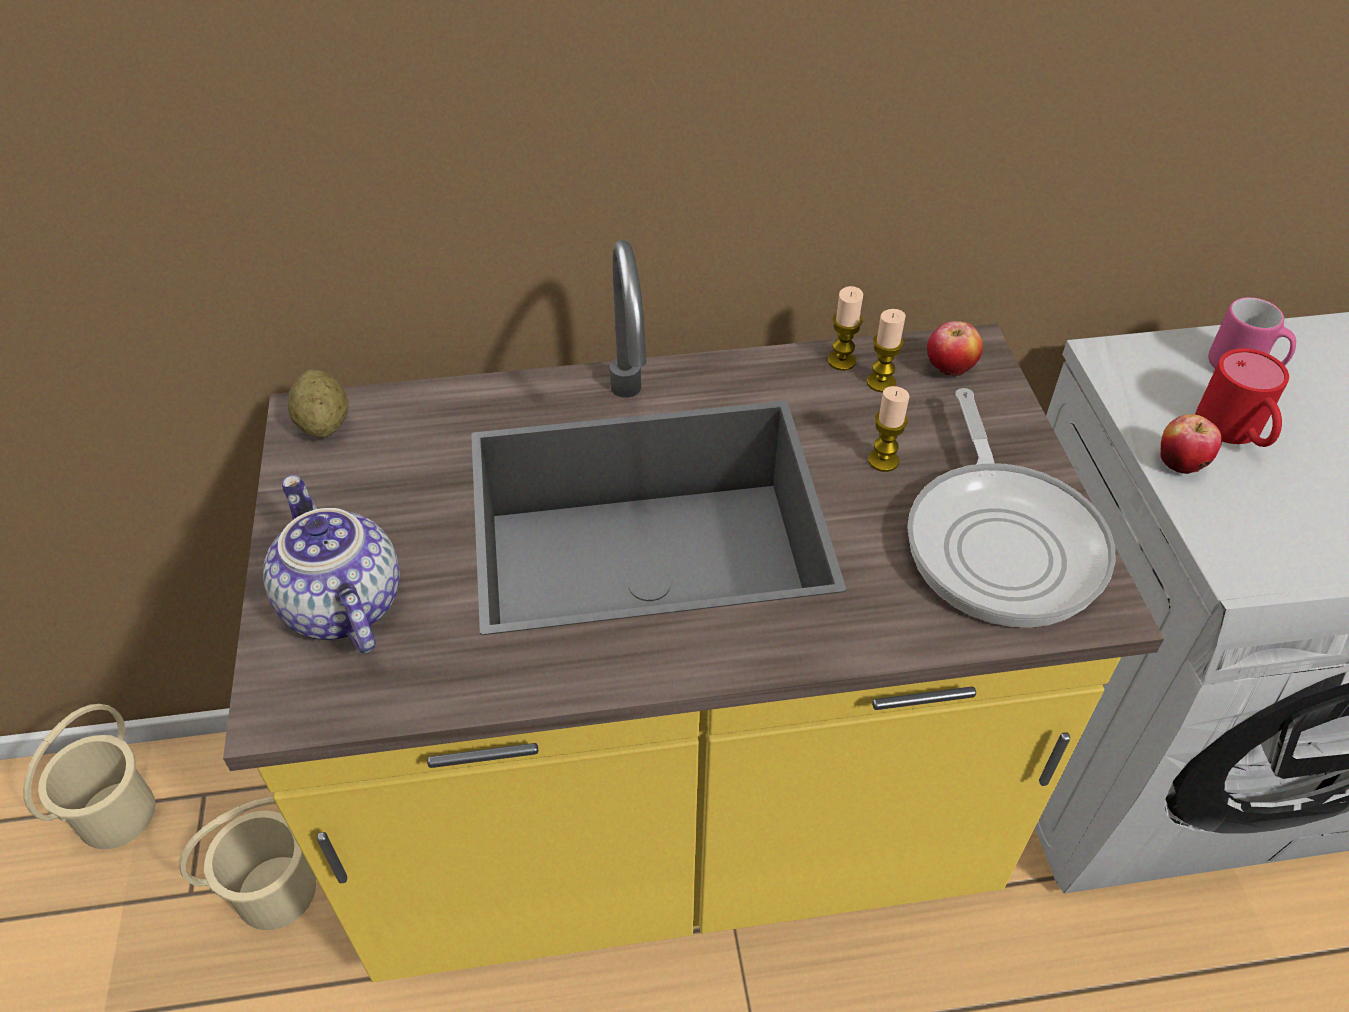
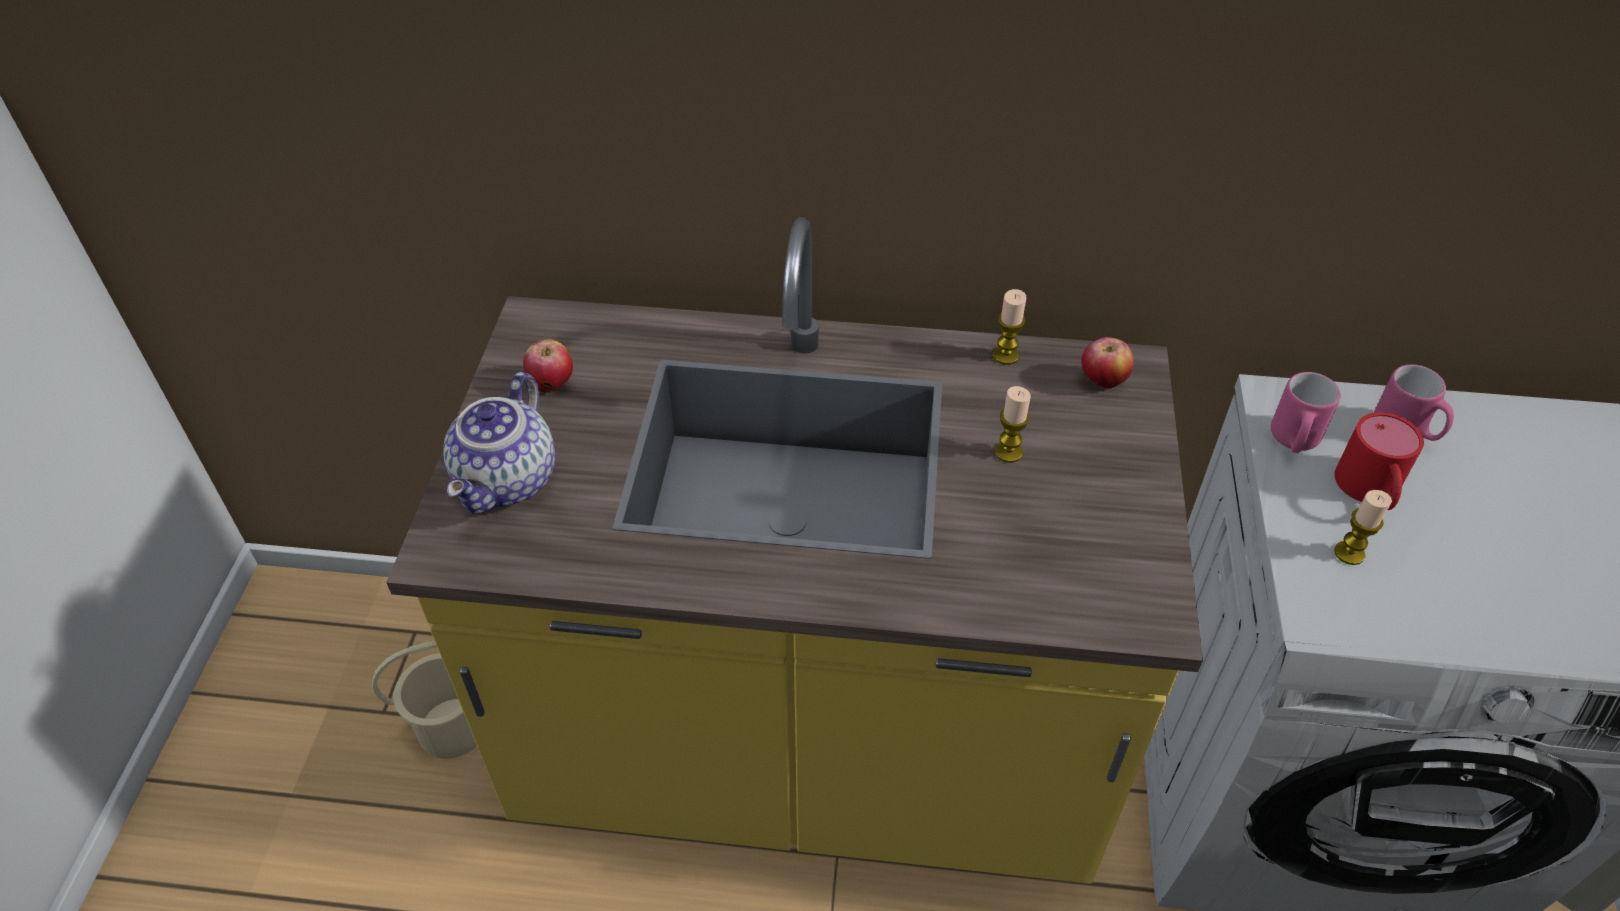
camera: 15 degrees right, 0 degrees up
(115, 814) = (340, 631): beige bucket -> none
(324, 424) = (543, 329): potato -> none
(339, 605) = (509, 482): teapot -> teapot turned 150 degrees counterclockwise
(881, 382) = (1034, 381): candle -> candle (1349, 553)
(1001, 542) = (1087, 545): frying pan -> none
(1145, 397) = (1293, 441): none -> pink mug
(1180, 464) = (1300, 511): apple -> apple (552, 385)

